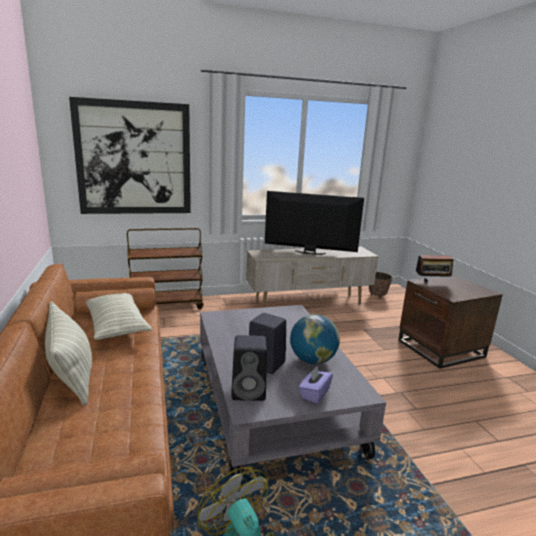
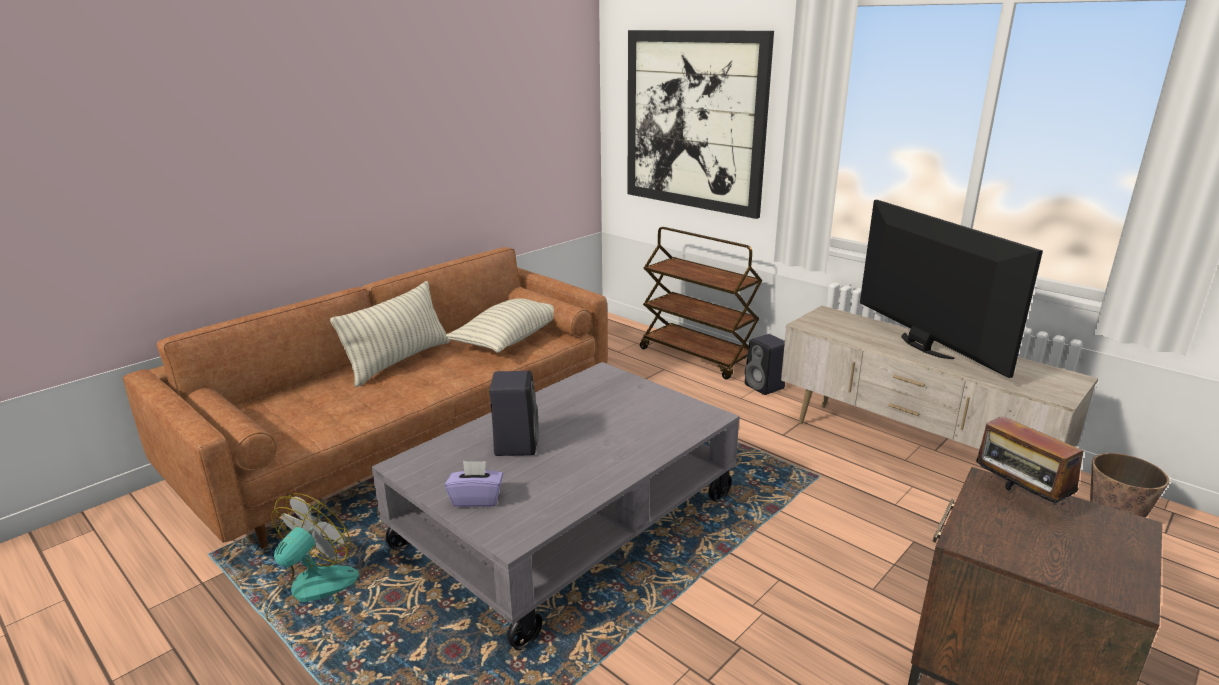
camera: 60 degrees right, 5 degrees up
(250, 391) = (444, 454): black speaker -> black speaker (765, 387)
(312, 360) = (564, 474): globe -> none

